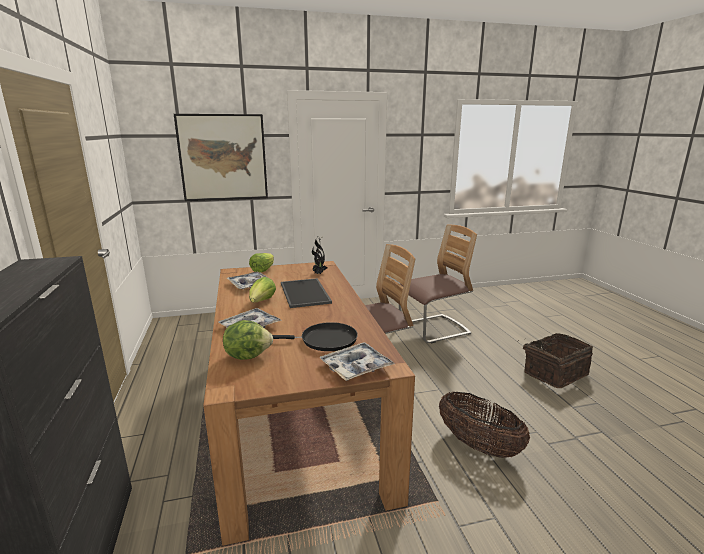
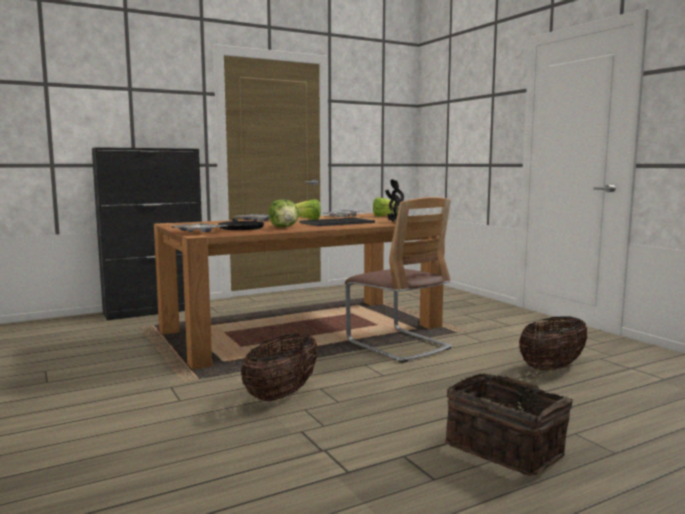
camera: 75 degrees right, 10 degrees down
(223, 158) = (472, 120): picture -> none
(248, 355) = (213, 223): lettuce -> lettuce (284, 227)
(434, 329) = (552, 367): chair -> basket

